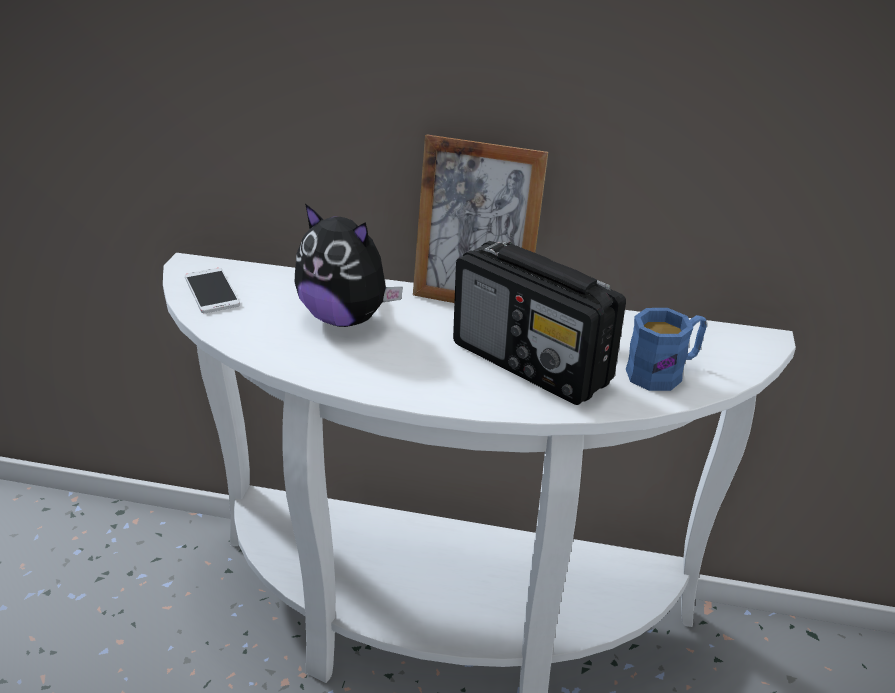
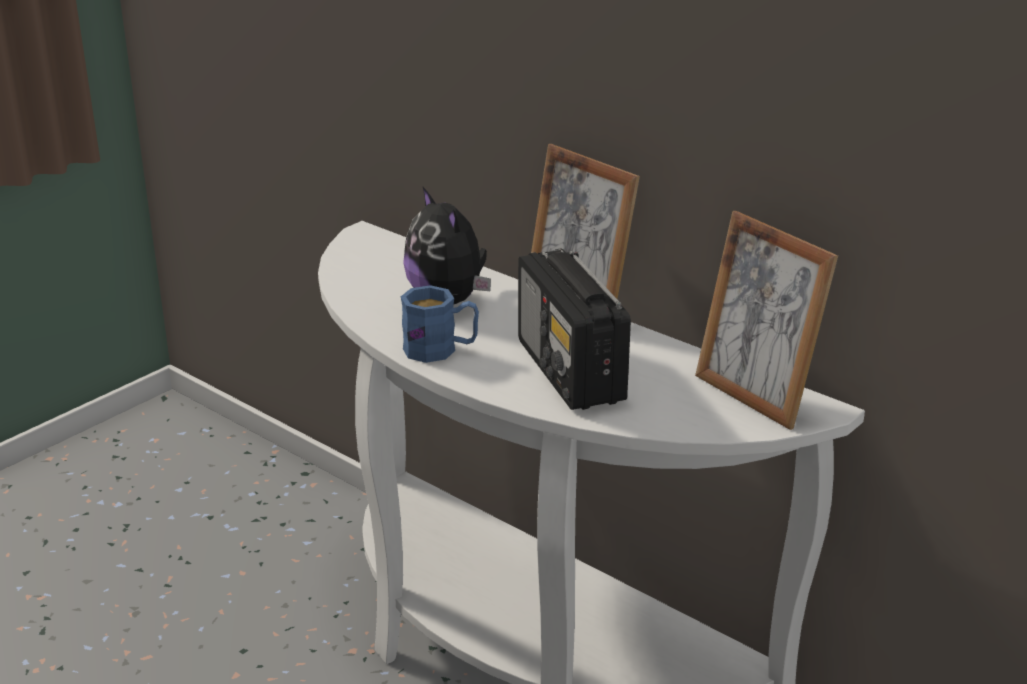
camera: 30 degrees right, 5 degrees down
(212, 291) = (362, 256): phone -> none
(664, 372) = (685, 408): blue mug -> blue mug (441, 350)
(703, 343) = (755, 396): none -> picture frame

